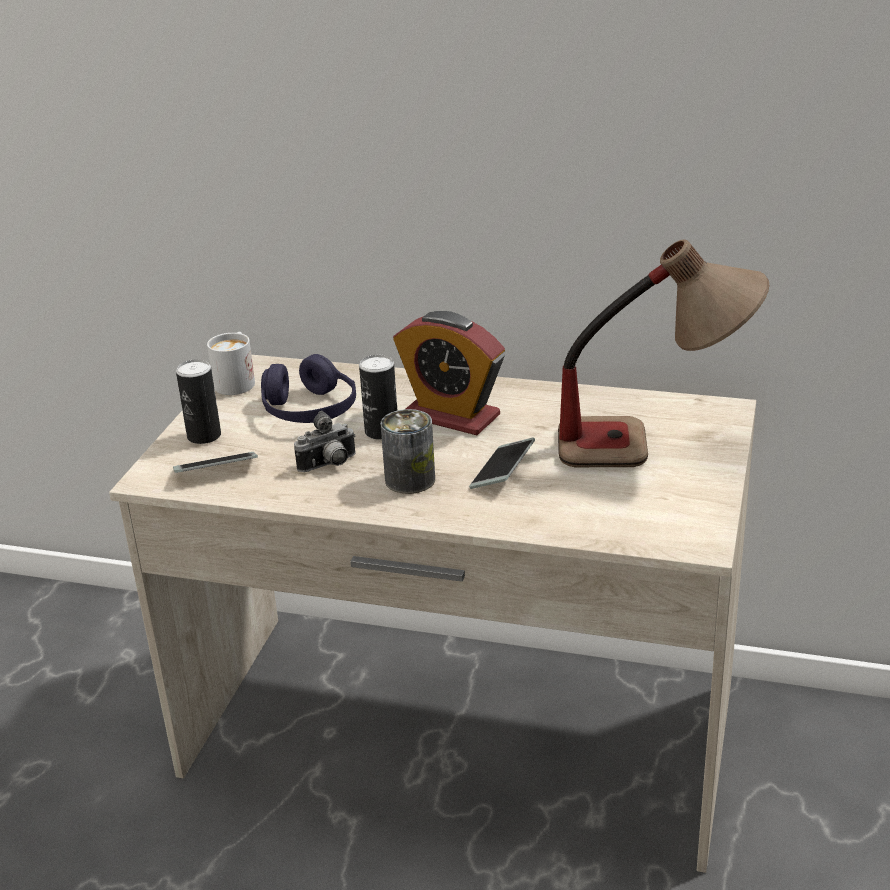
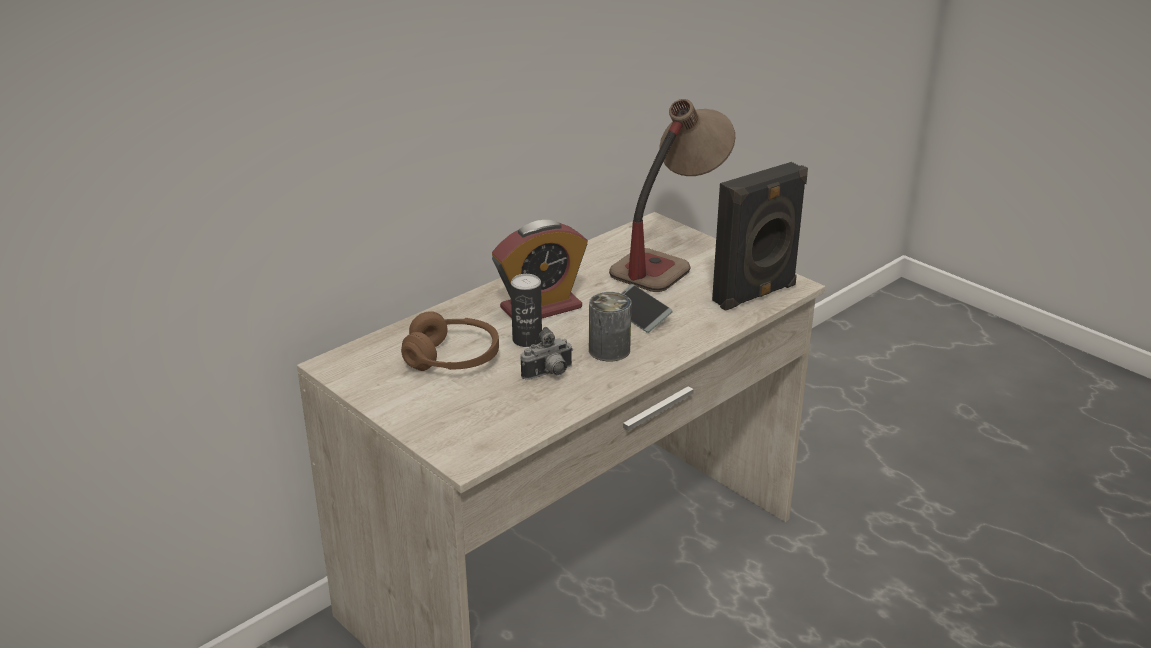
camera: 60 degrees left, 0 degrees up
(204, 436) = (428, 415): can -> none
(216, 470) = (493, 424): phone -> none
(237, 380) = (353, 376): white mug -> none
(310, 410) = (452, 358): purple headphones -> brown headphones
(329, 465) = (549, 374): camera -> camera turned 60 degrees clockwise
(641, 526) = (756, 294): none -> black speaker

